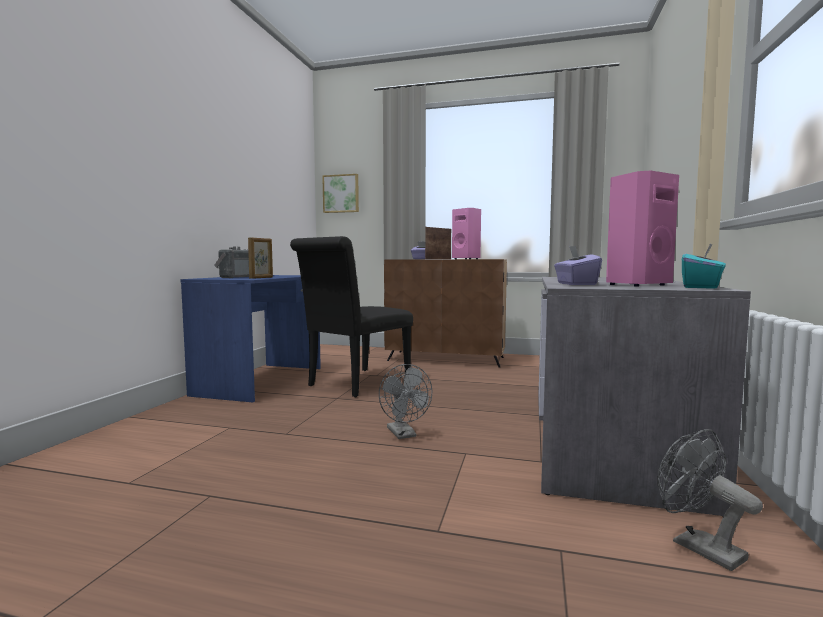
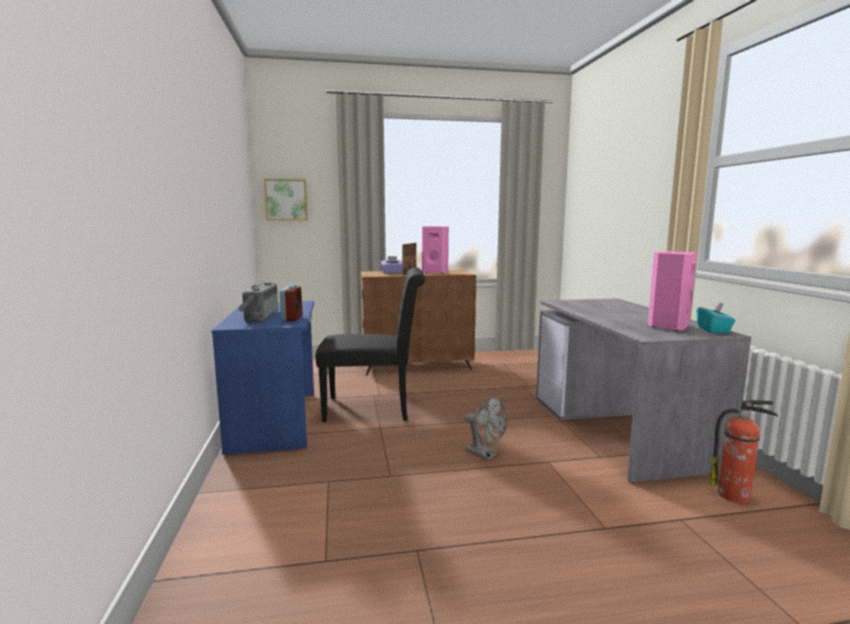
camera: 25 degrees left, 5 degrees up
(261, 278) = (292, 318): picture frame -> alarm clock
(355, 384) = (374, 408): black chair -> black chair turned 105 degrees counterclockwise
(575, 284) = (631, 328): purple tissue box -> none
(698, 546) = (735, 496): grey fan -> fire extinguisher

